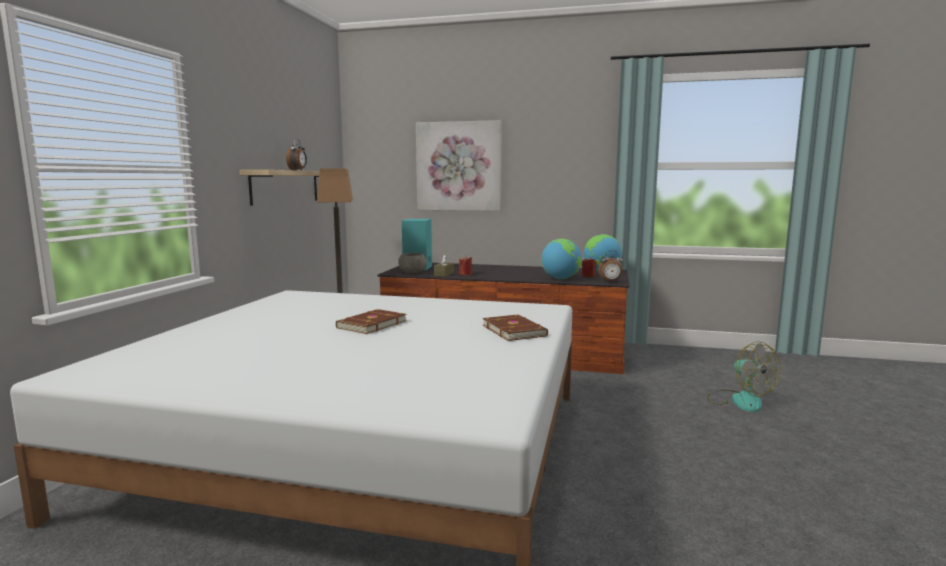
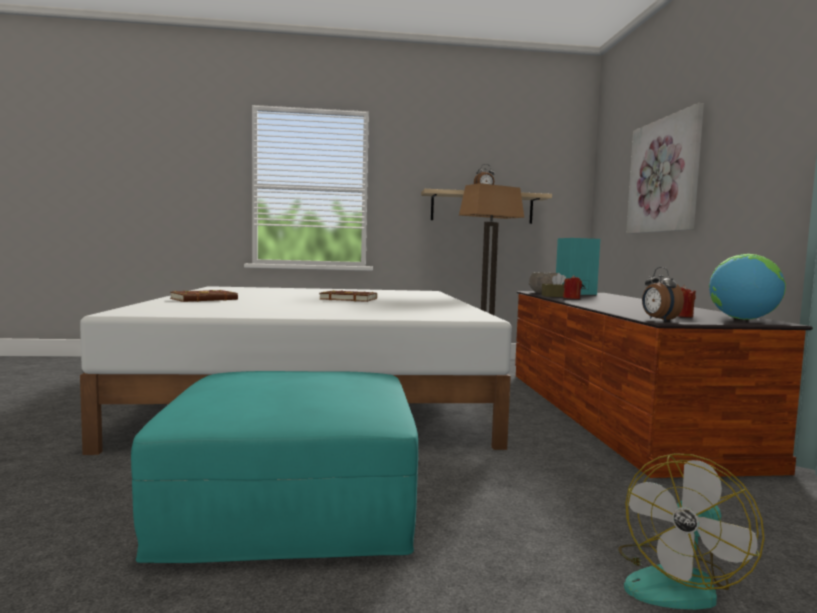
camera: 70 degrees right, 5 degrees down
(514, 330) = (361, 313): brown book -> brown book (205, 299)
(561, 278) = (628, 311): globe -> none
(659, 483) = (293, 499): none -> turquoise ottoman

